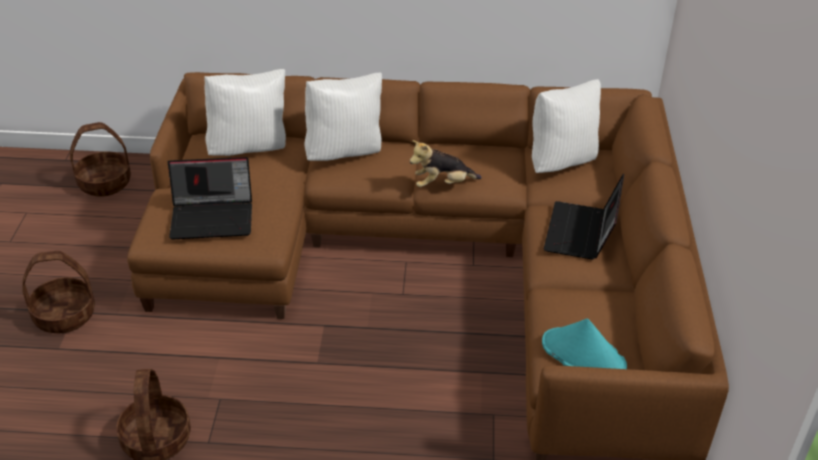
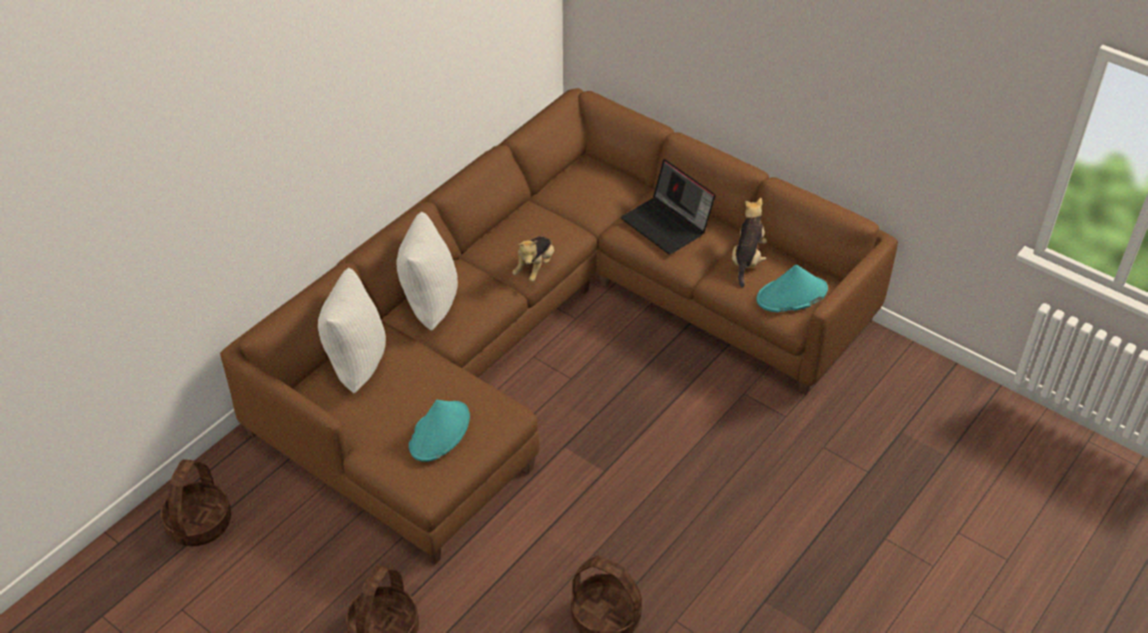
camera: 55 degrees left, 5 degrees up
(213, 217) = (439, 432): laptop -> turquoise hat
(561, 161) = (572, 187): white pillow -> none
(596, 303) = (747, 260): none -> plush toy

